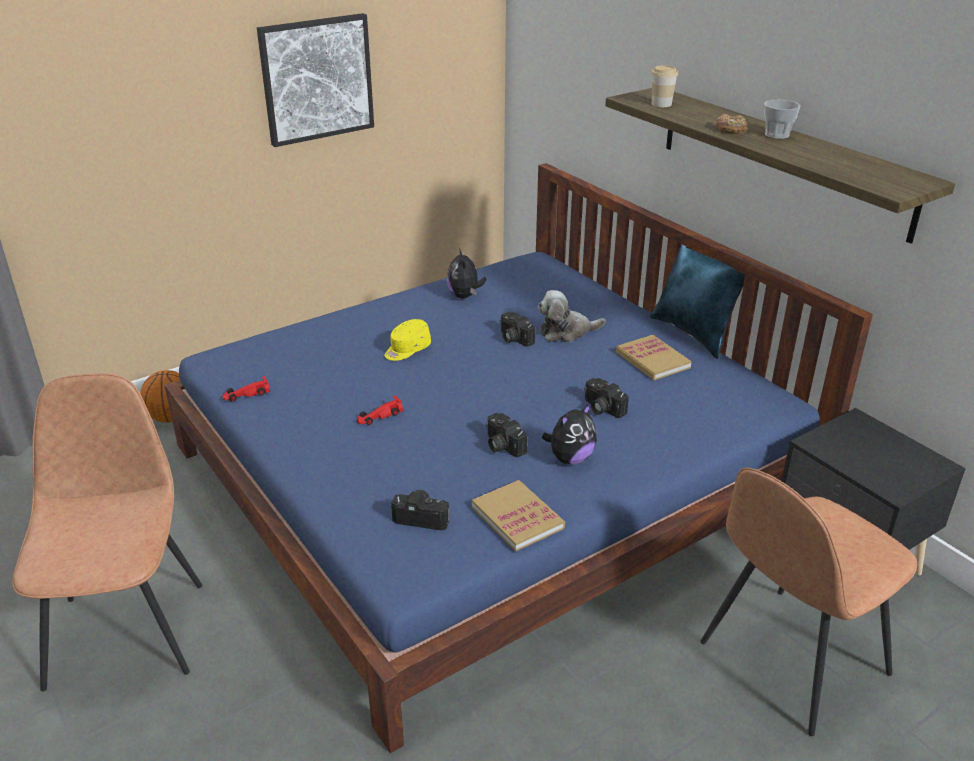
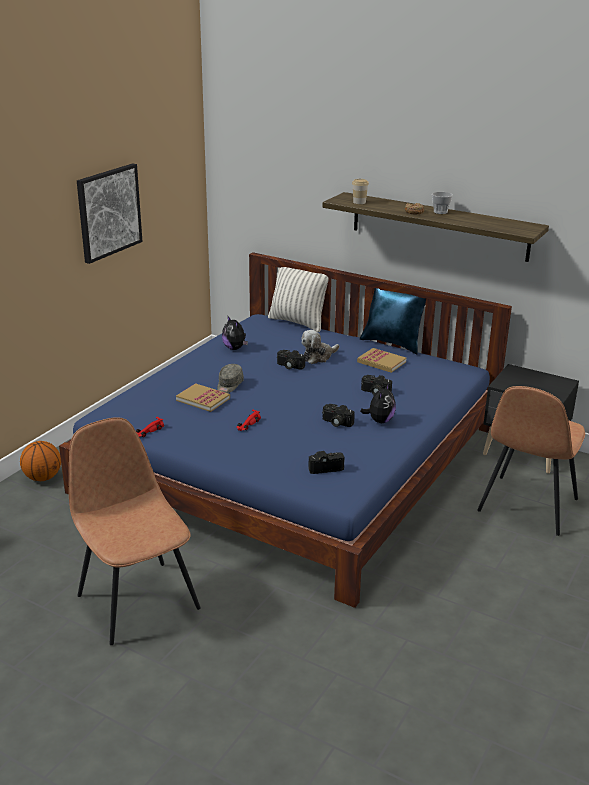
camera: 25 degrees left, 5 degrees down
(407, 349) = (229, 385): yellow cap -> grey cap
(517, 518) = (377, 455): book -> book (203, 399)
(583, 274) = (298, 322): none -> pillow

